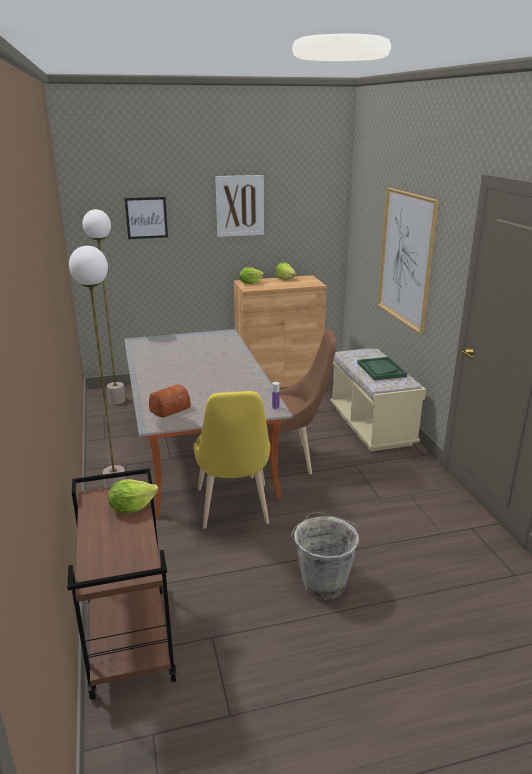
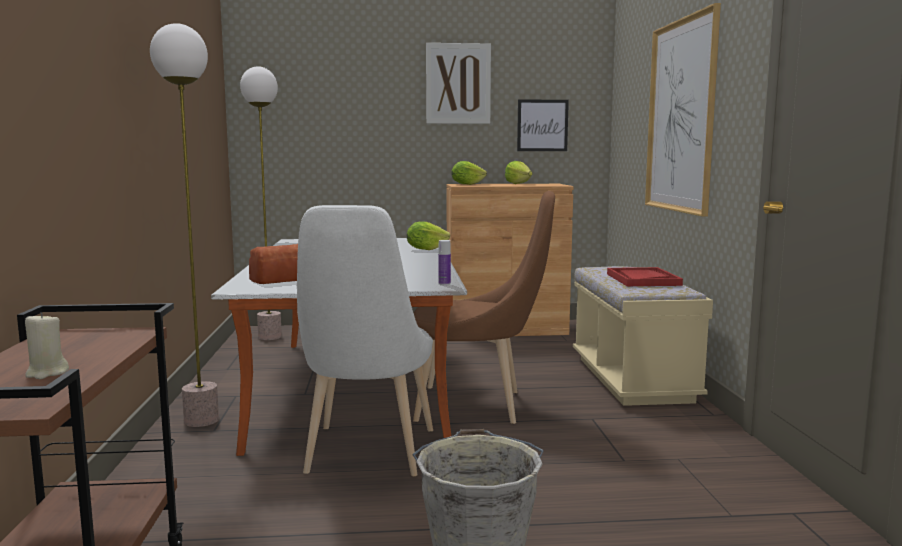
camera: 10 degrees right, 15 degrees down
(125, 540) = (46, 373): none -> beige candle
(131, 507) = (106, 345): lettuce -> lettuce (426, 249)
(146, 218) = (332, 93): picture -> picture (542, 125)
(234, 510) = (367, 456): yellow chair -> white chair
(381, 370) = (642, 279): green tray -> red tray

